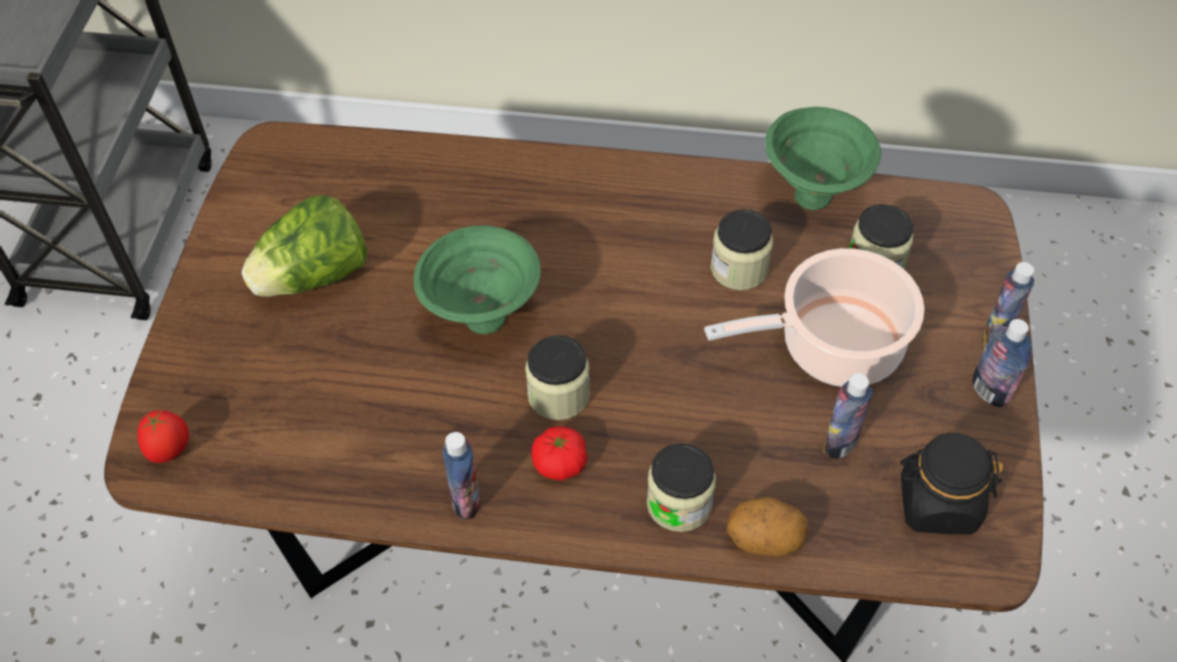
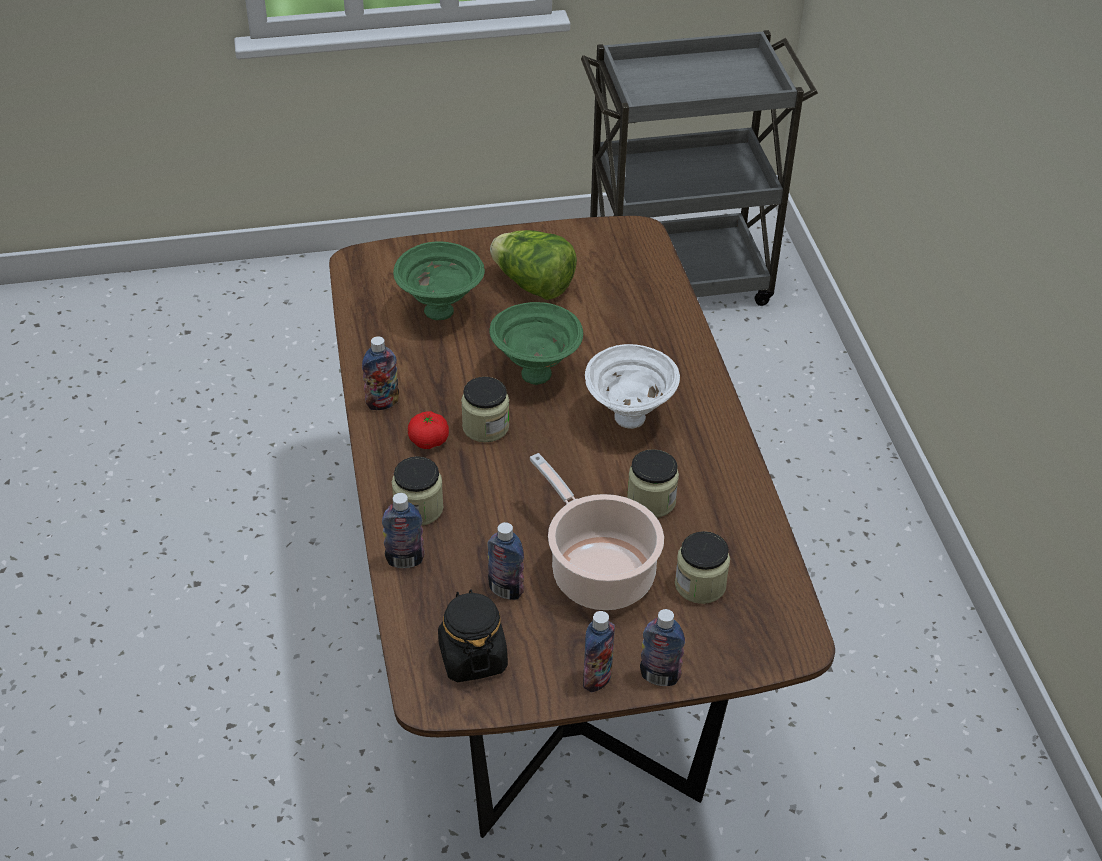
camera: 70 degrees right, 10 degrees down
(170, 451) = (371, 267): tomato -> none
(602, 251) = (629, 420): none -> white bowl
(764, 539) = (405, 560): potato -> bottle
(811, 194) = (757, 531): green bowl -> green bowl (441, 311)

